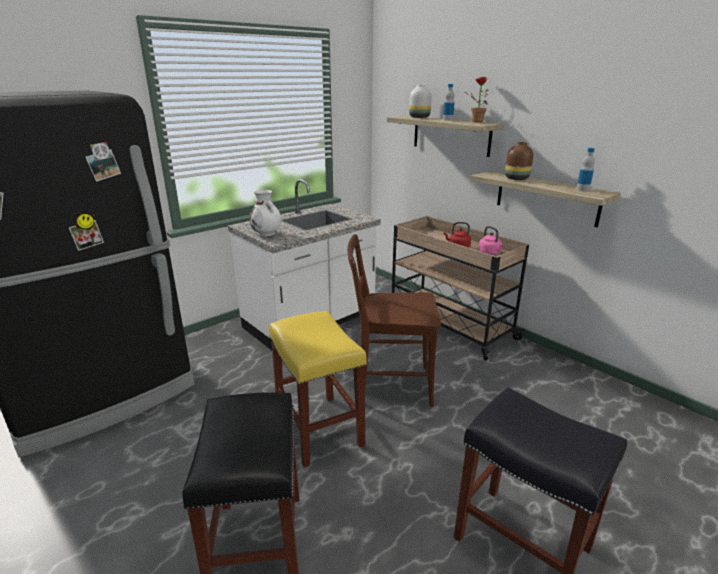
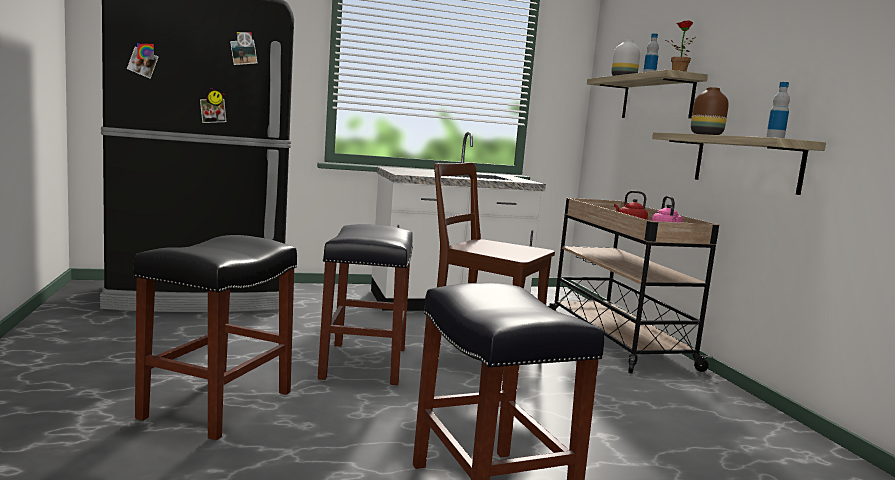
camera: 25 degrees right, 15 degrees down
(266, 234) = (403, 171): white vase -> none
(320, 429) = (364, 364): yellow stool -> black stool

